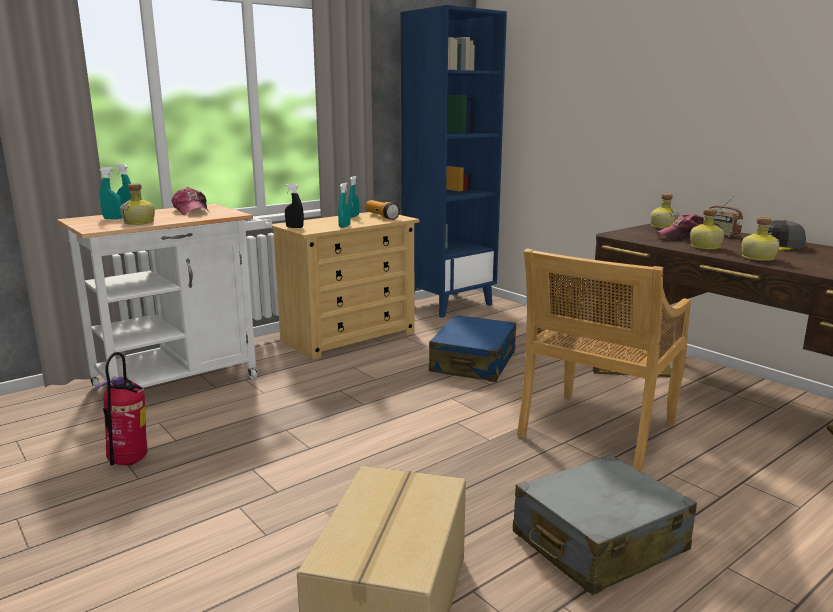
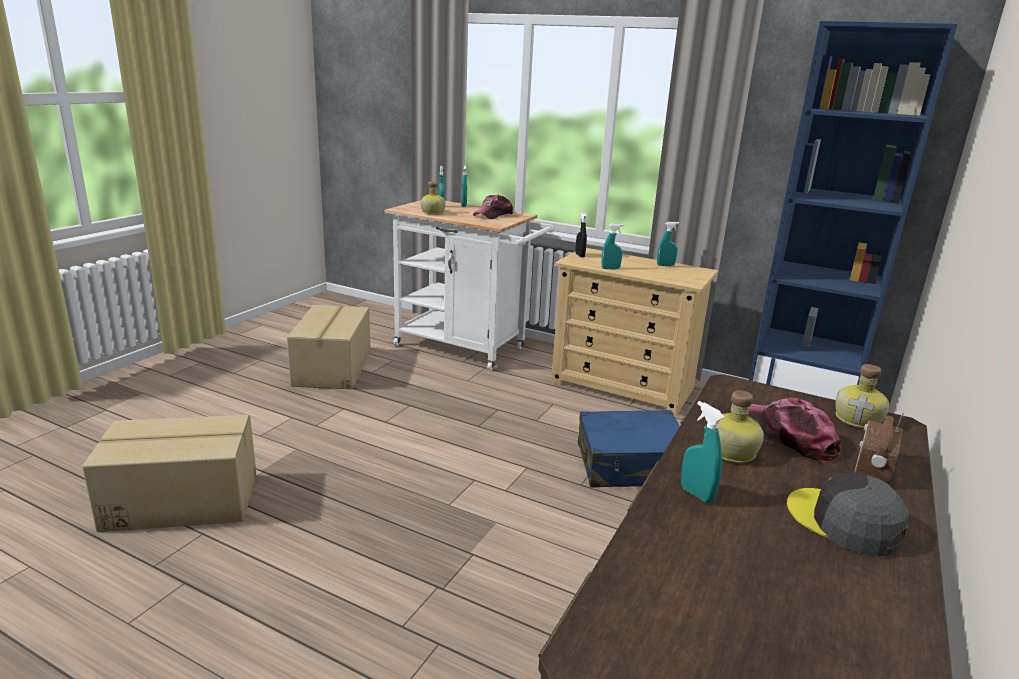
camera: 65 degrees right, 5 degrees up
(129, 462) = (334, 368): fire extinguisher -> cardboard box
(381, 216) = (683, 274): flashlight -> none
(596, 432) = (512, 575): beige chair -> none
(598, 543) = (279, 595): grey suitcase -> none
(756, 258) = (696, 494): bottle -> turquoise spray bottle

